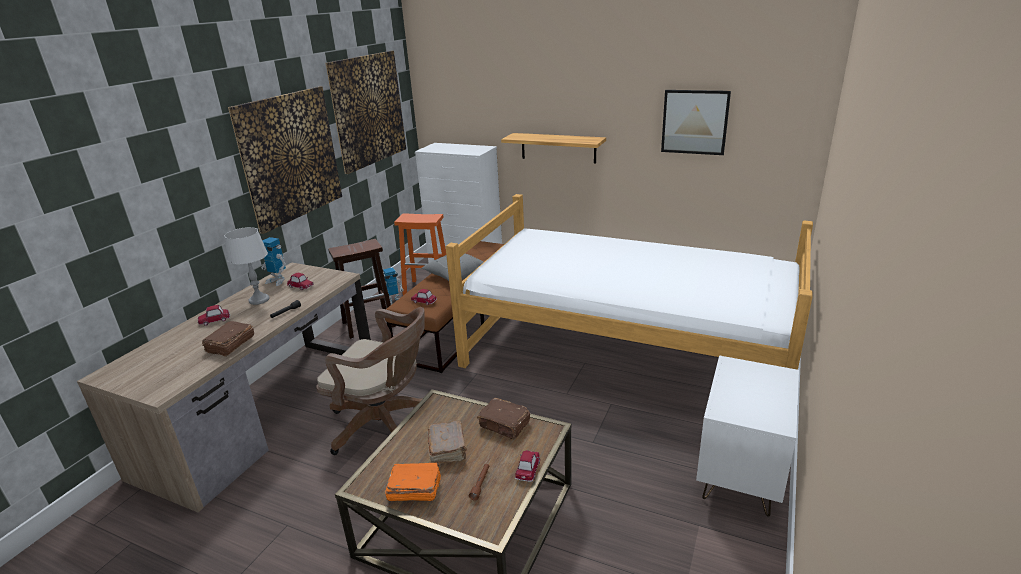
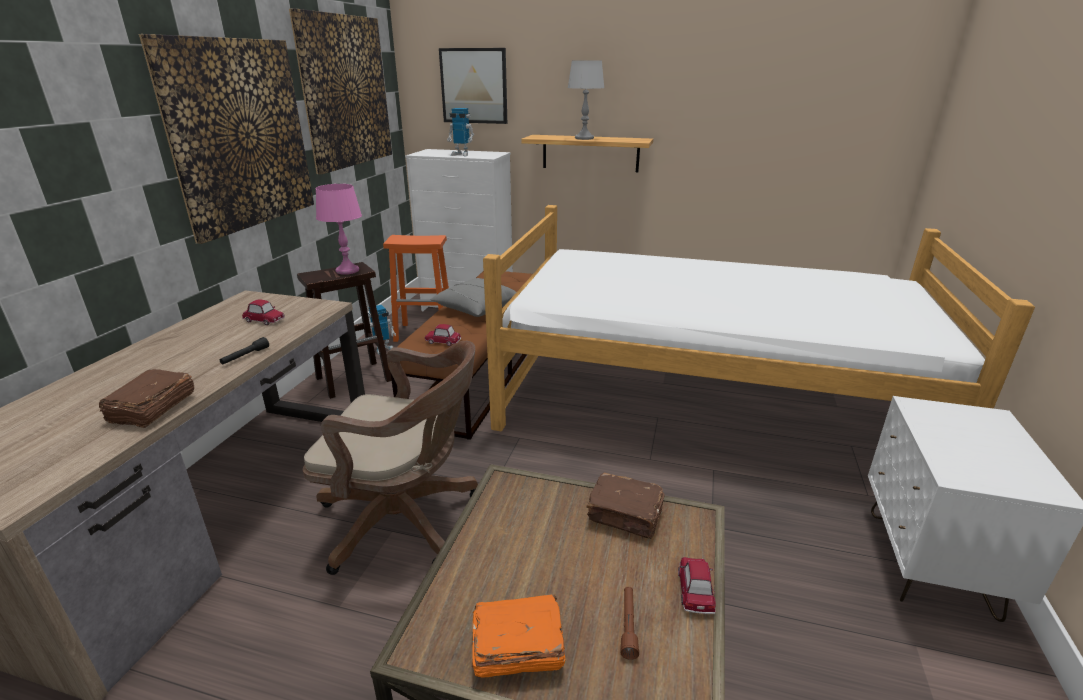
camera: 10 degrees left, 0 degrees up
(215, 320) = (123, 371): toy car -> none
(259, 300) = (199, 340): grey table lamp -> grey table lamp (584, 138)
(277, 281) = (226, 314): toy robot -> toy robot (461, 154)
(363, 246) = (347, 271): none -> pink table lamp
(448, 449) = (549, 563): brown book -> none
(694, 122) = (767, 117): picture -> picture (474, 86)

